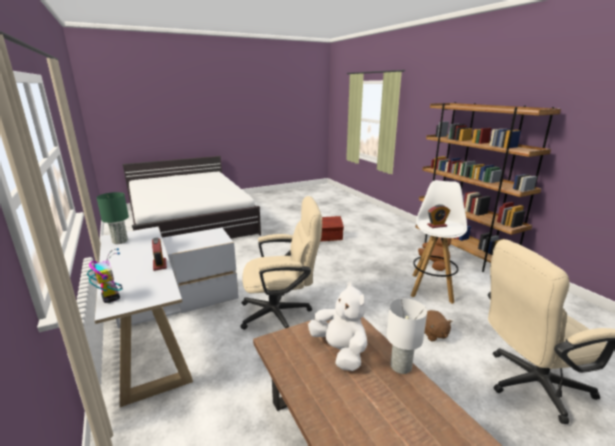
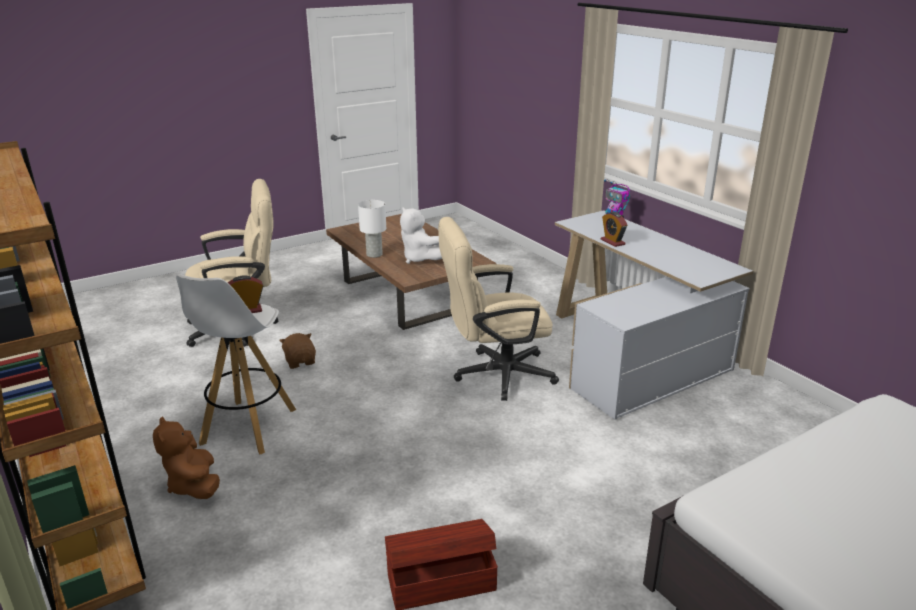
camera: 175 degrees right, 5 degrees up
(120, 241) = (708, 263): green table lamp -> none

